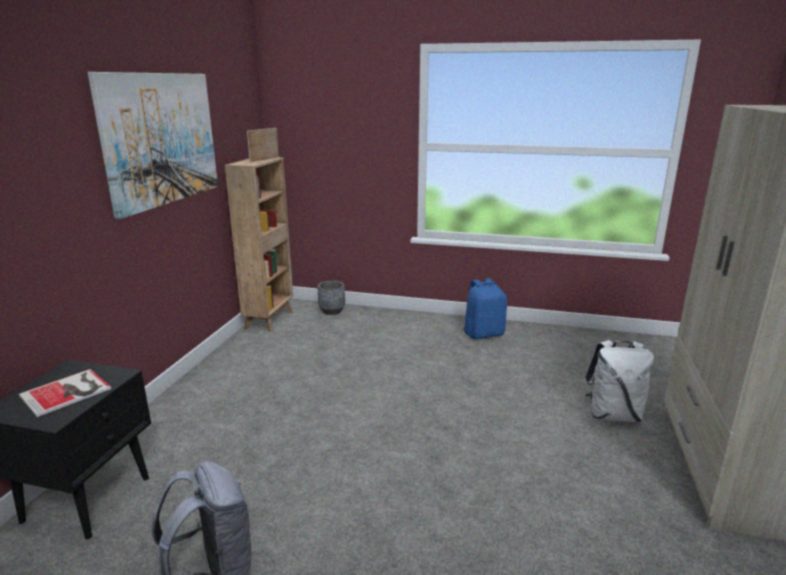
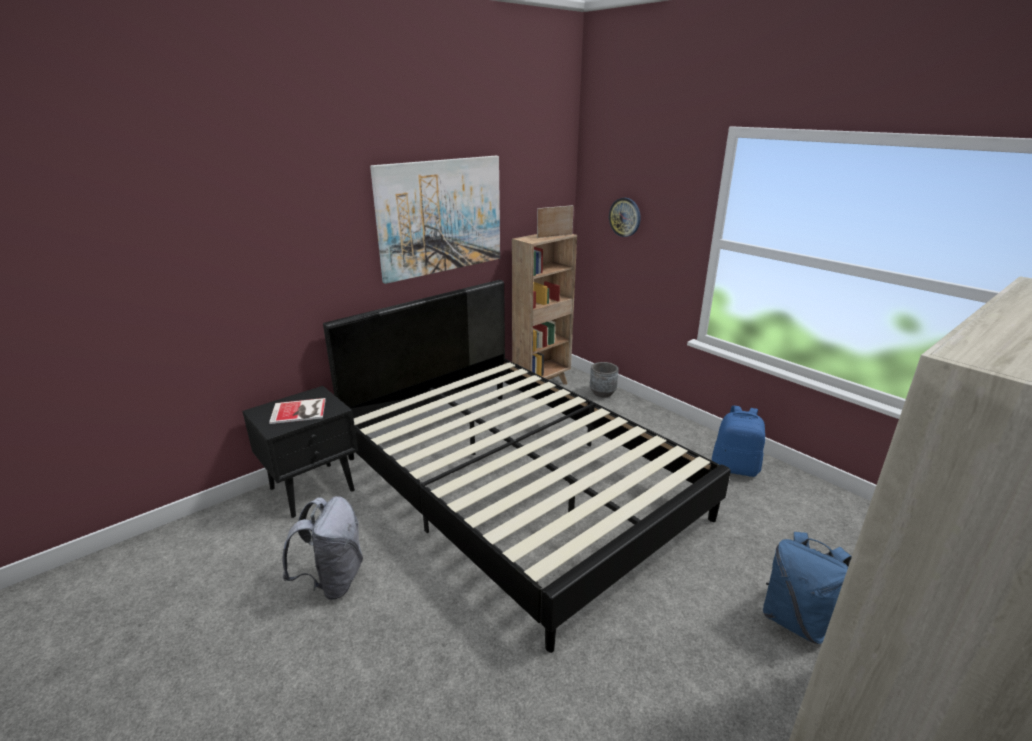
camera: 35 degrees right, 5 degrees up
(325, 136) = (625, 217): none -> wall clock
(328, 406) = (517, 485): none -> black bed
(613, 414) = (796, 620): white backpack -> blue backpack

